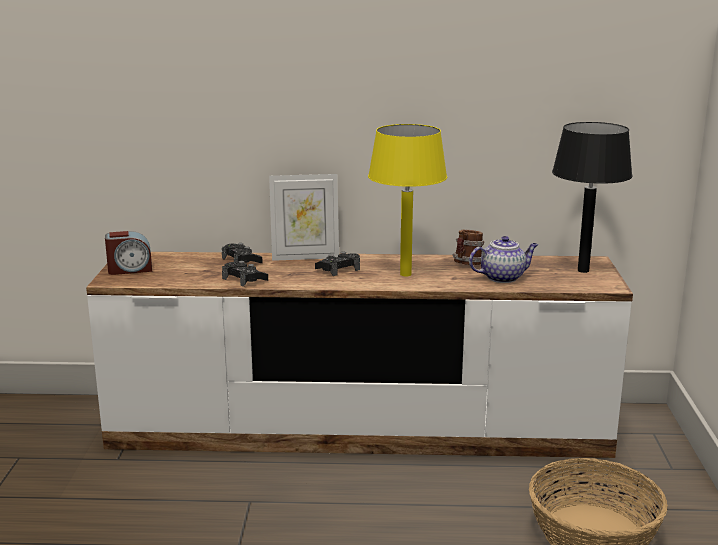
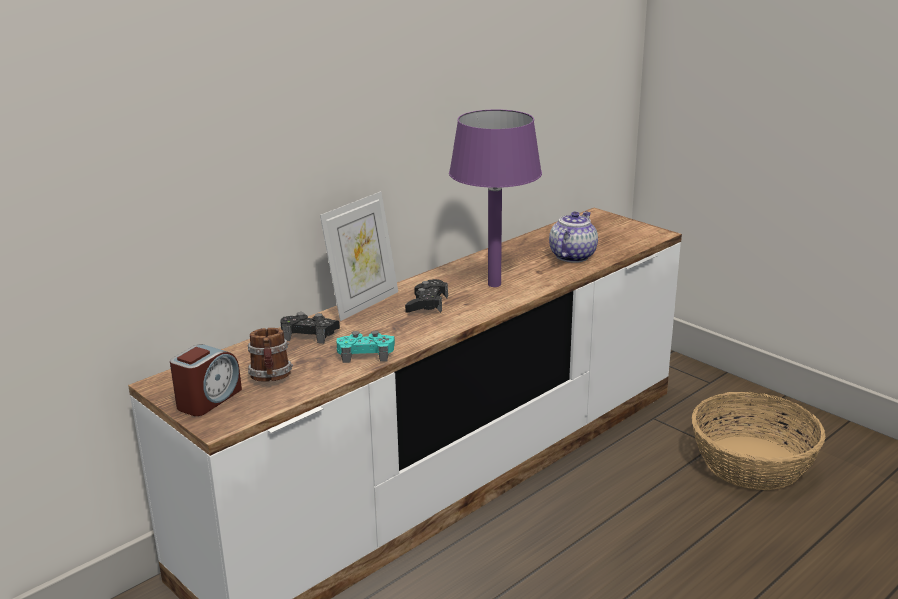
camera: 45 degrees left, 5 degrees up
(244, 279) = (366, 353): black game controller -> turquoise game controller
(405, 274) = (493, 284): yellow table lamp -> purple table lamp
(467, 264) = (518, 254): mug -> mug (271, 378)
(583, 270) = (609, 226): black table lamp -> none

